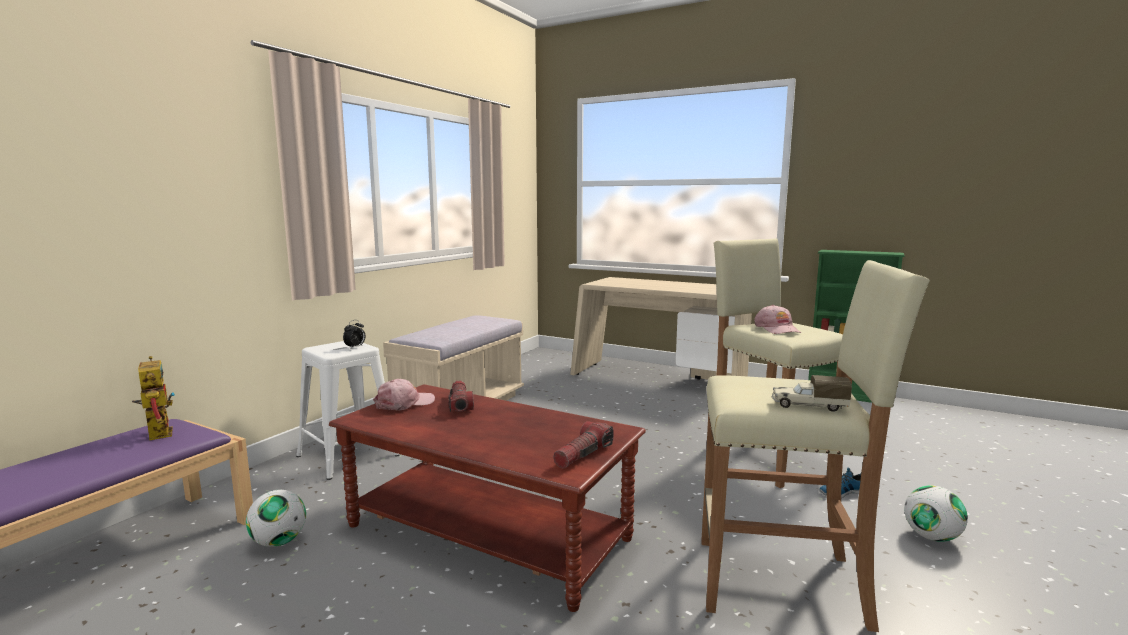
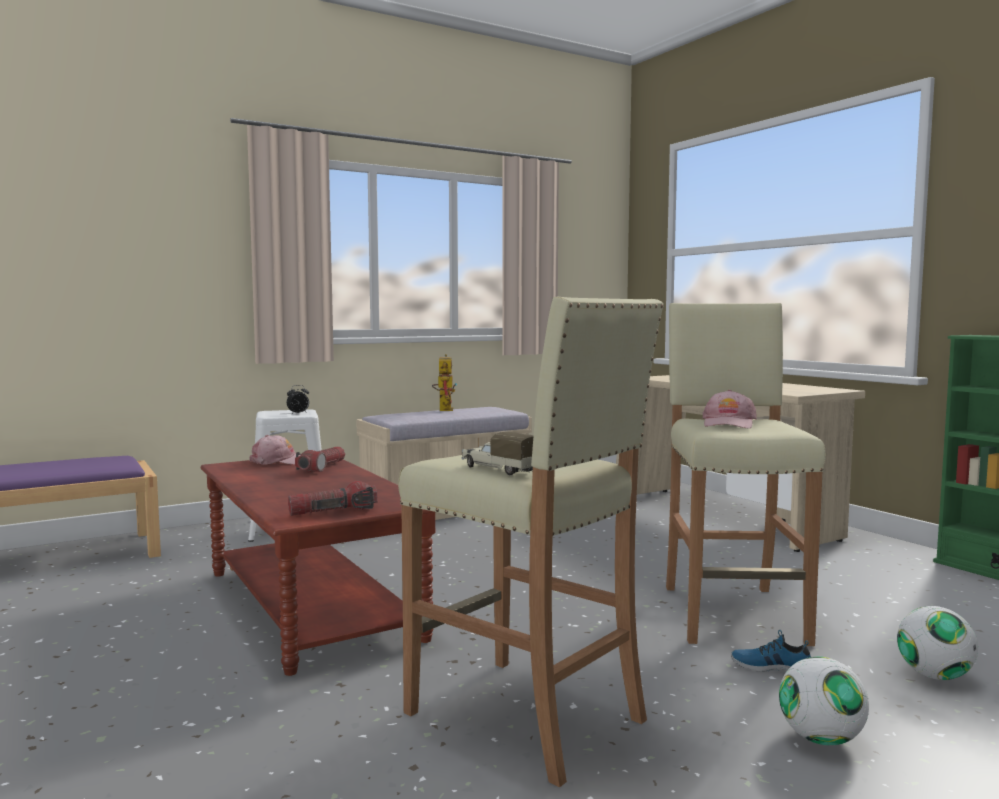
camera: 30 degrees right, 5 degrees down
(157, 432) = (101, 460): toy robot -> toy robot (444, 409)
(279, 542) = (155, 573): football -> football (934, 676)

